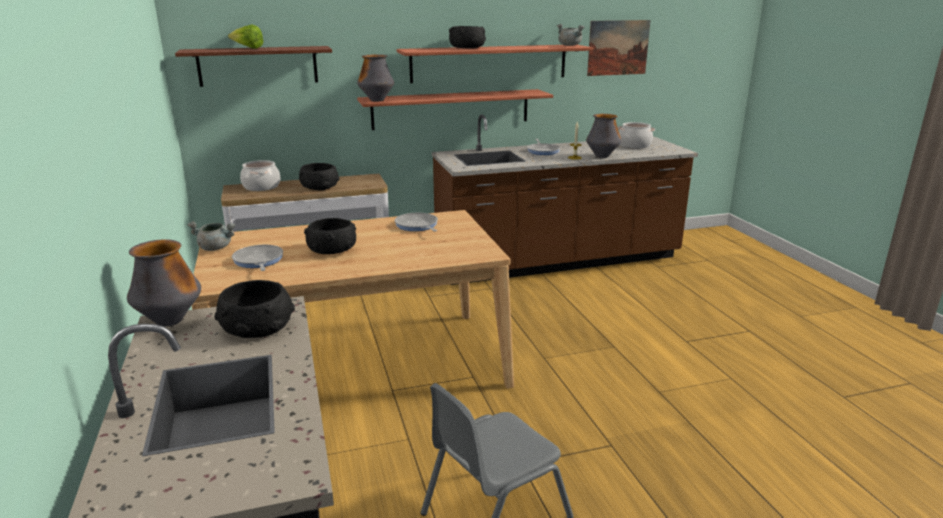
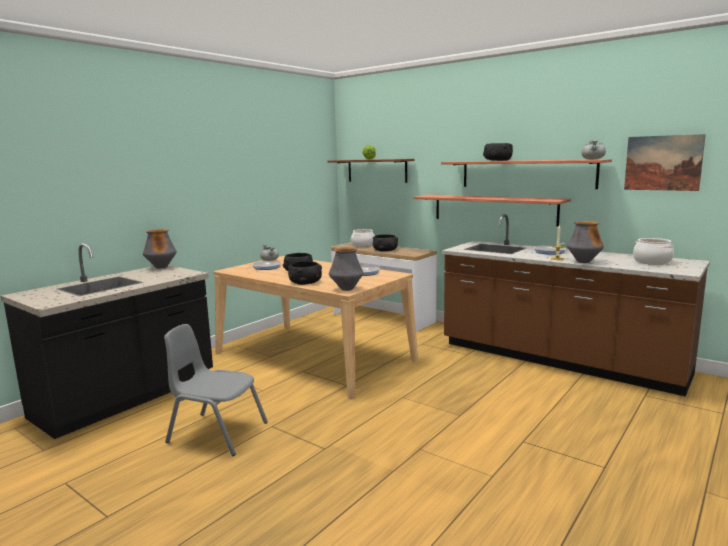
camera: 55 degrees right, 10 degrees down
(257, 327) = (167, 275): black bowl -> black bowl (305, 282)
(377, 100) = (428, 196): vase -> vase (346, 289)

